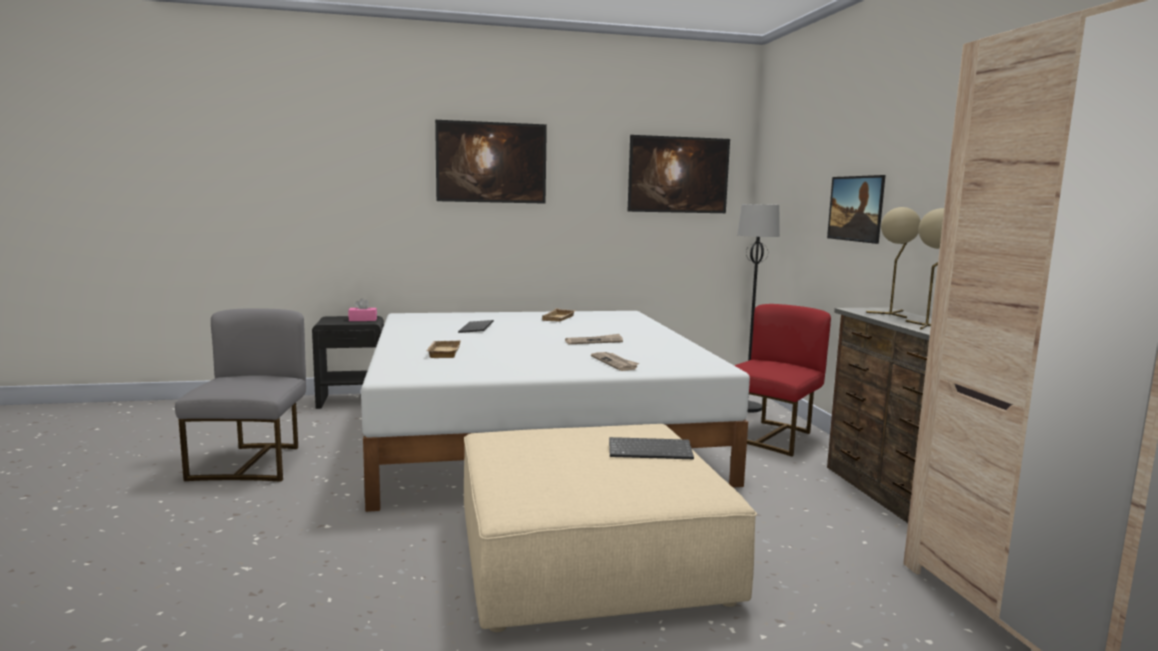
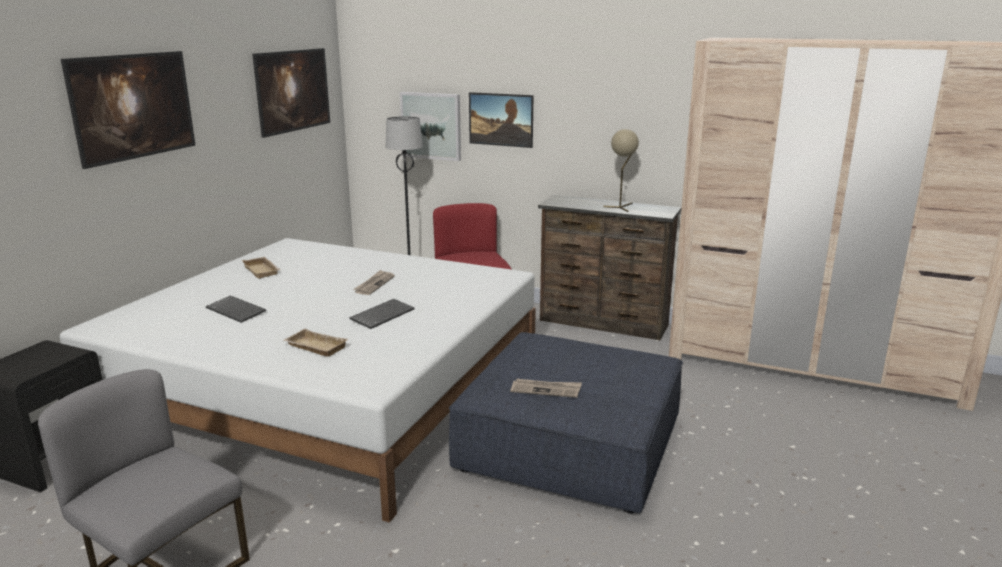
camera: 55 degrees left, 10 degrees up
(363, 320) = (51, 353): pink tissue box -> none
(590, 555) = (570, 444): beige ottoman -> blue ottoman
(615, 363) = (453, 298): newspaper -> newspaper (546, 389)
(651, 450) = (575, 352): keyboard -> keyboard (382, 315)
(803, 218) = (431, 126): none -> picture
(891, 314) = (576, 201): beige table lamp -> none

